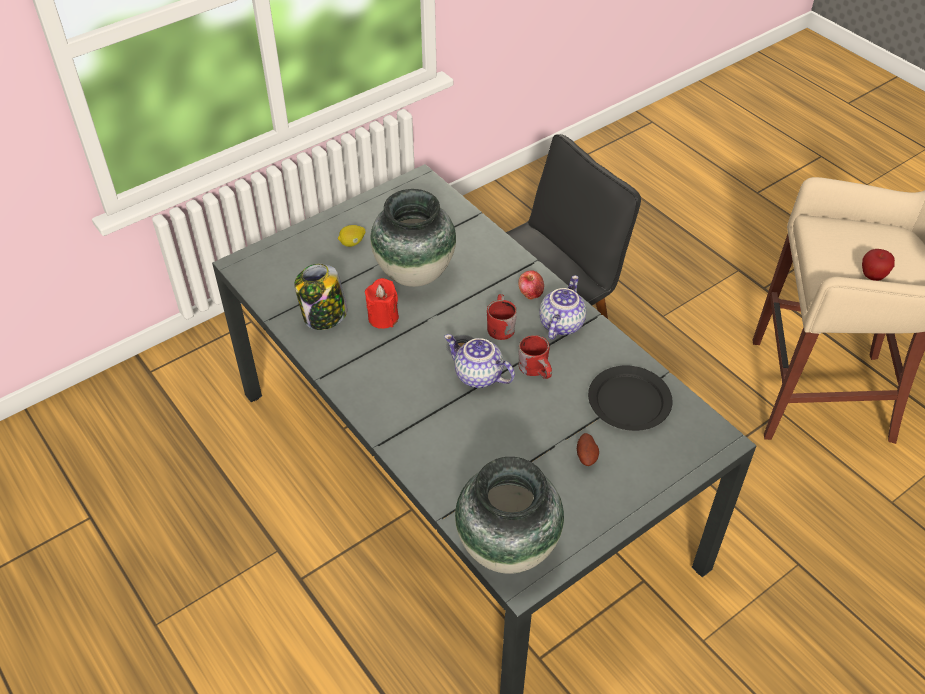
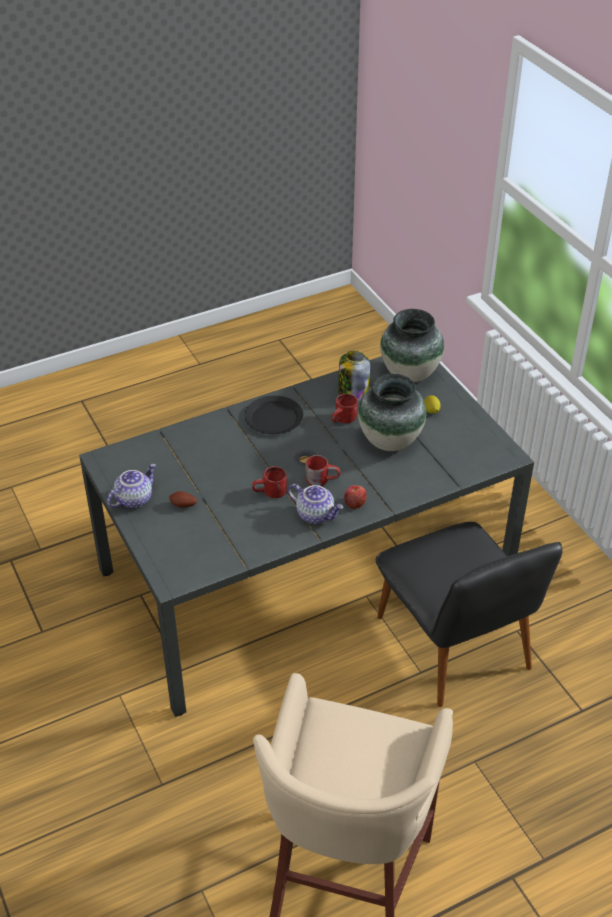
camera: 100 degrees right, 5 degrees down
(383, 317) = (344, 420): red candle -> red mug
(477, 376) = (273, 461): teapot -> teapot (133, 499)
(508, 547) = (127, 456): vase -> vase (410, 374)
(629, 400) = (226, 539): black plate -> black plate (274, 418)
(872, 276) = (322, 747): apple -> none

